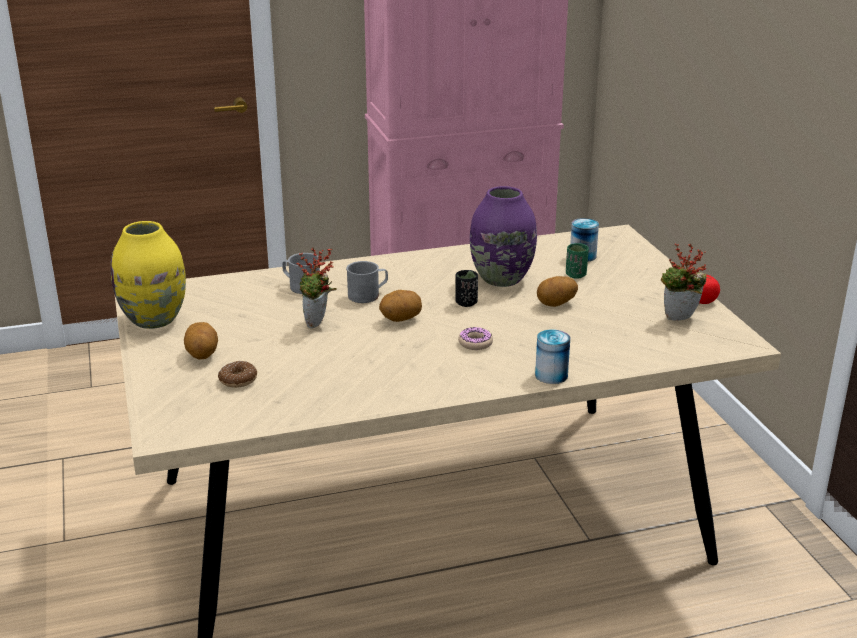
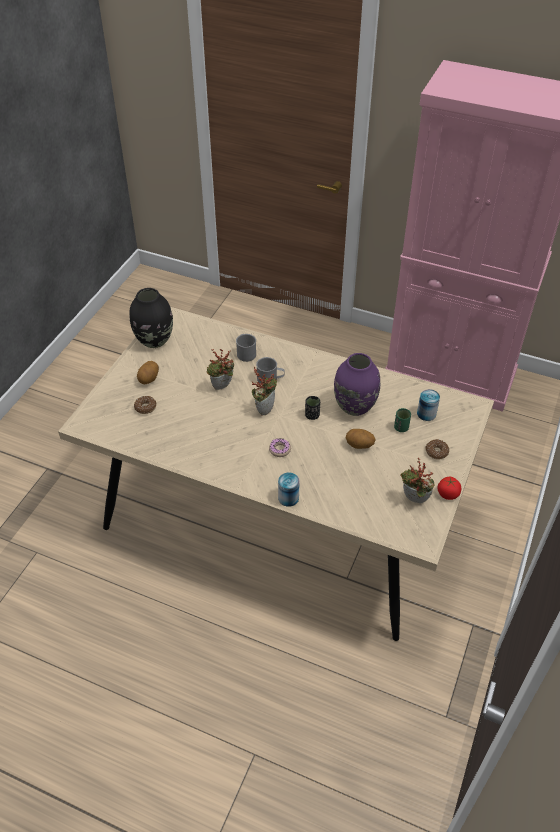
camera: 40 degrees right, 20 degrees up
(155, 320) = (155, 340): yellow vase -> black vase
(400, 319) = (264, 408): potato -> potted plant
(639, 277) = (436, 452): none -> donut

